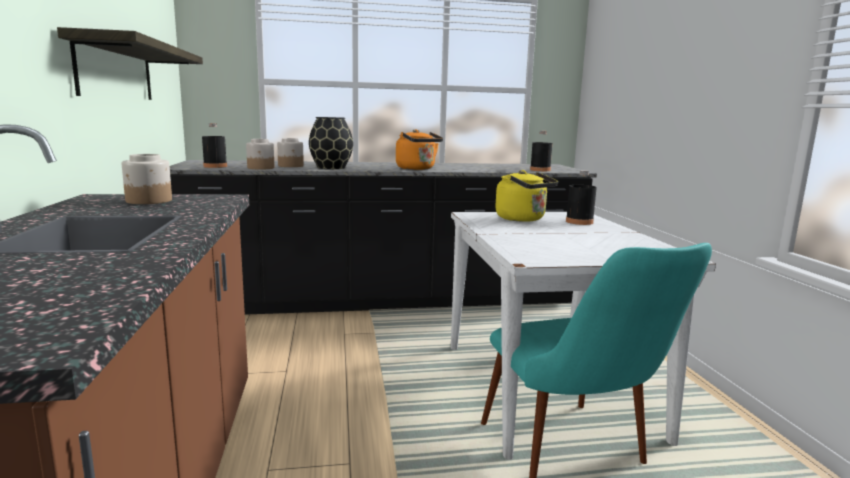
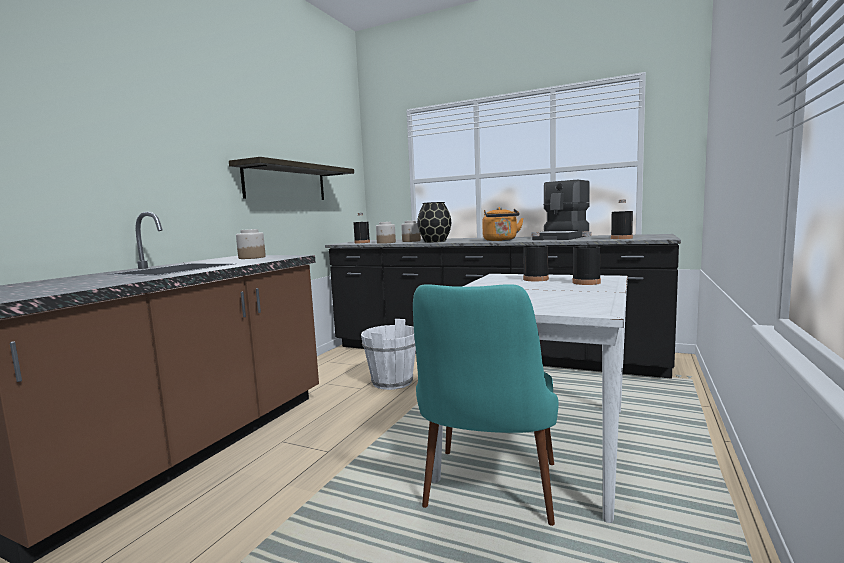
camera: 35 degrees right, 5 degrees down
(318, 354) = (392, 382): none -> white bucket
(473, 166) = (562, 237): none -> coffee machine
(523, 219) = (535, 279): yellow kettle -> black bottle

